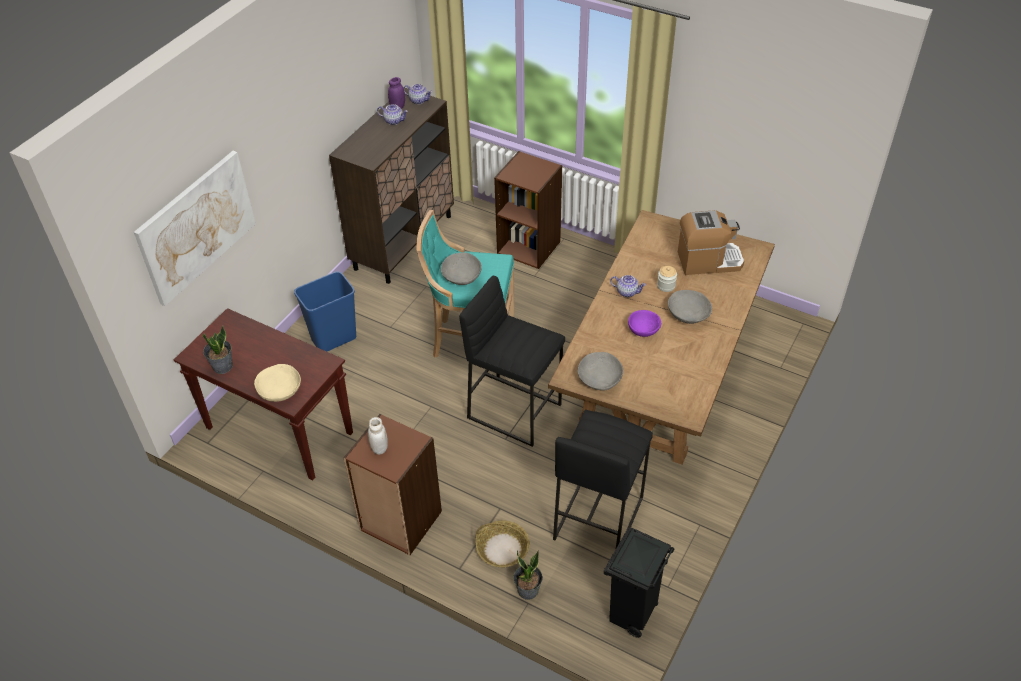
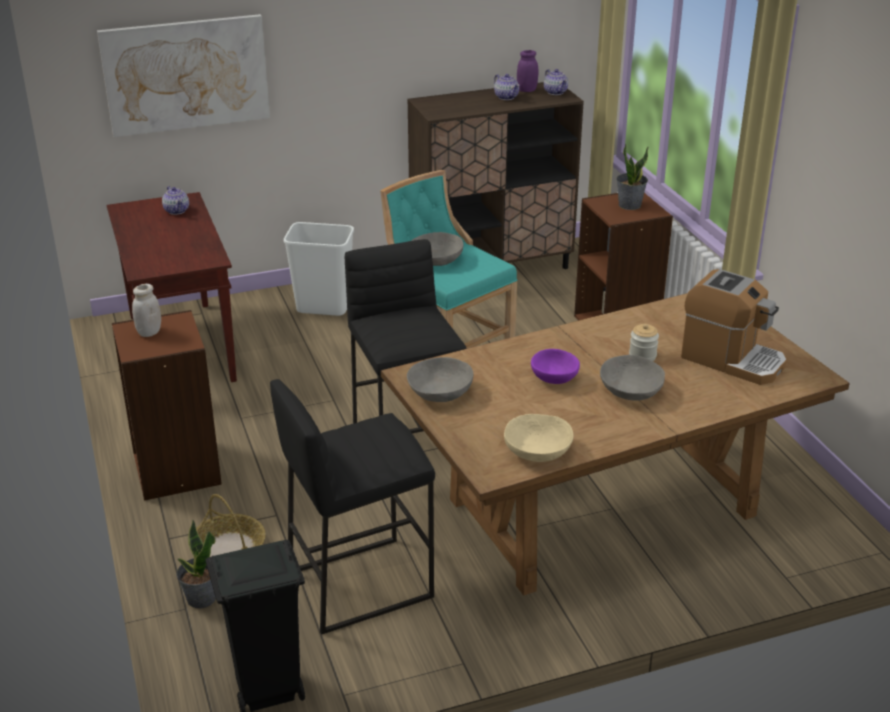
camera: 40 degrees right, 15 degrees down
(222, 366) = (132, 224): potted plant -> potted plant (629, 205)
(280, 390) = (146, 259): beige bowl -> beige bowl (537, 451)
(334, 338) = (324, 307): blue trash can -> white trash can
(627, 292) = (587, 340): teapot -> teapot (177, 210)

